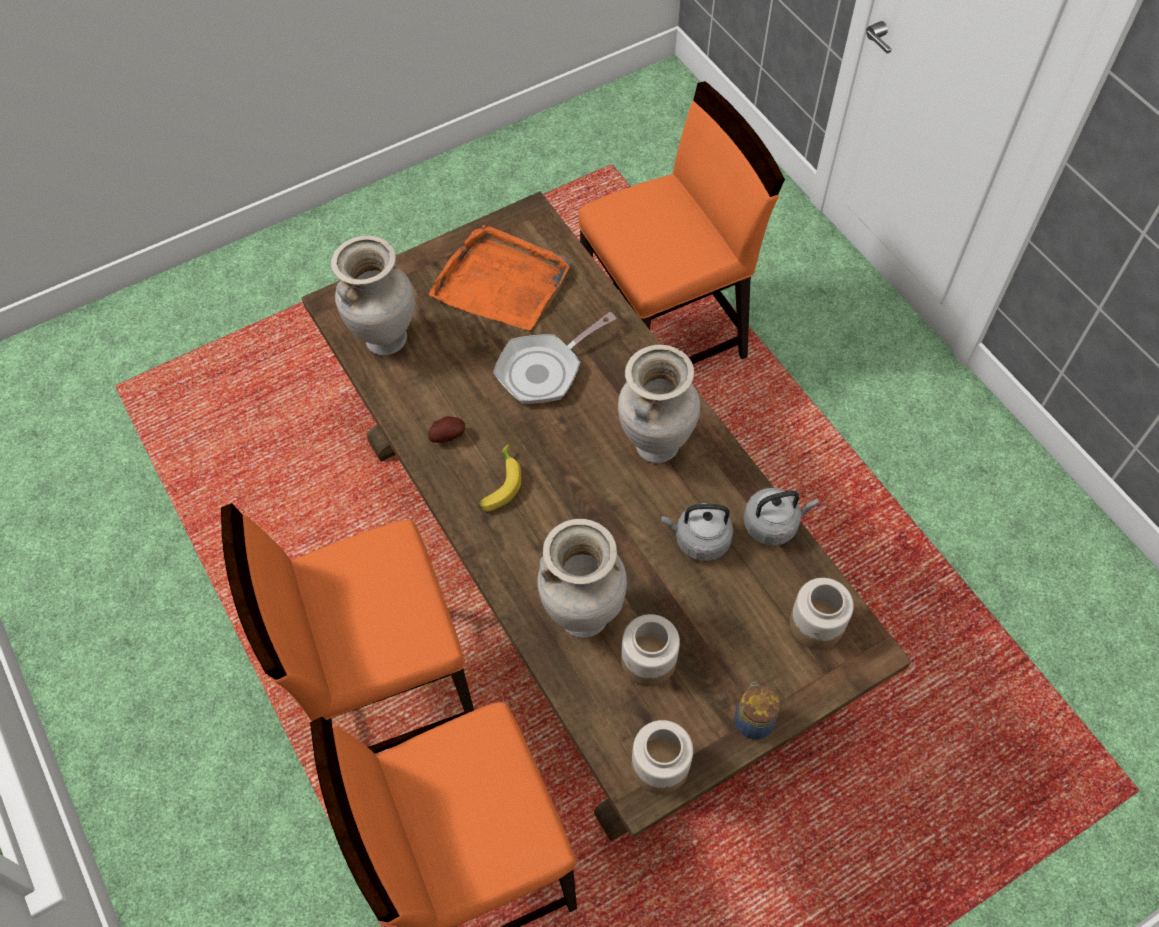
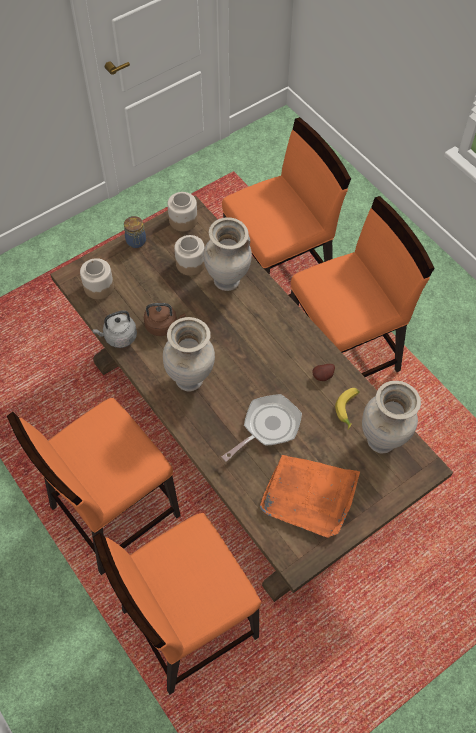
camera: 175 degrees right, 0 degrees up
(498, 484) = (285, 348): banana -> banana (349, 409)
(699, 540) = (163, 325): grey kettle -> brown kettle
(766, 472) = (113, 512): none -> orange chair

